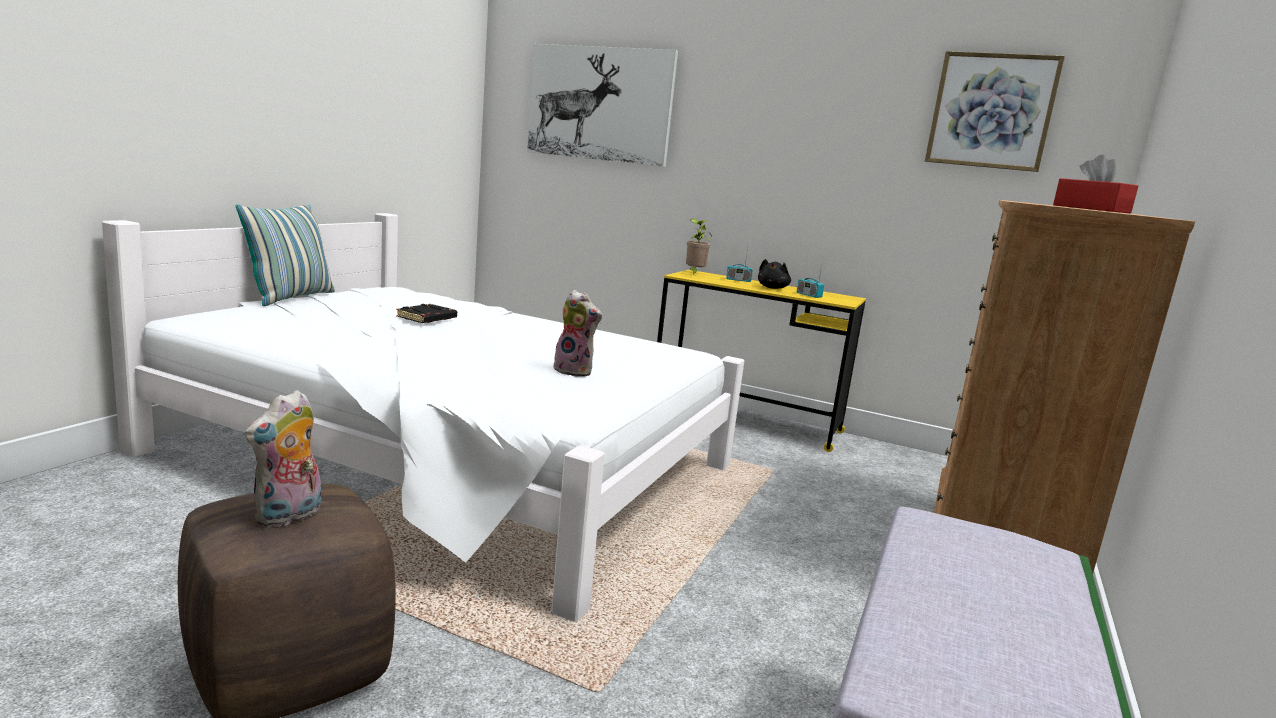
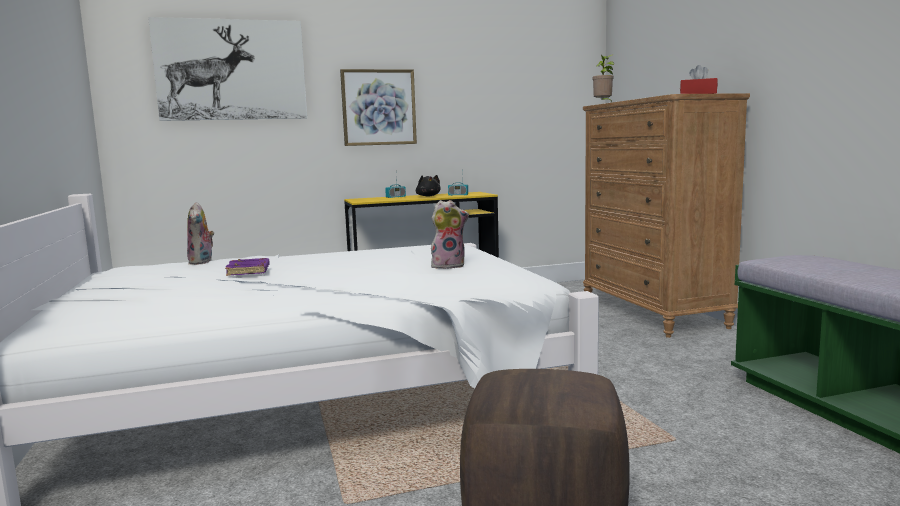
camera: 40 degrees left, 5 degrees down
(289, 516) = (558, 384): plush toy -> plush toy (202, 262)
(291, 298) = (67, 294): pillow -> none
(427, 318) = (249, 271): black book -> purple book
(694, 273) = (360, 199): potted plant -> potted plant (603, 104)
(991, 111) = (528, 57): picture -> picture (378, 107)

